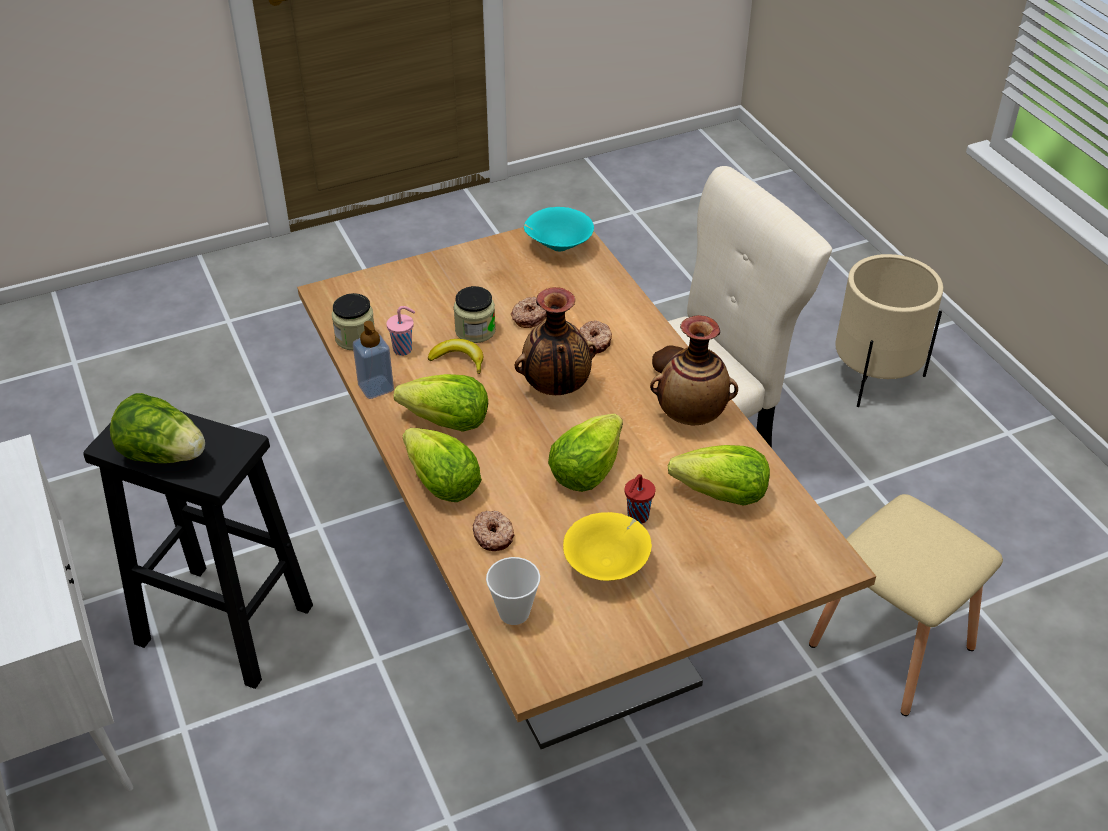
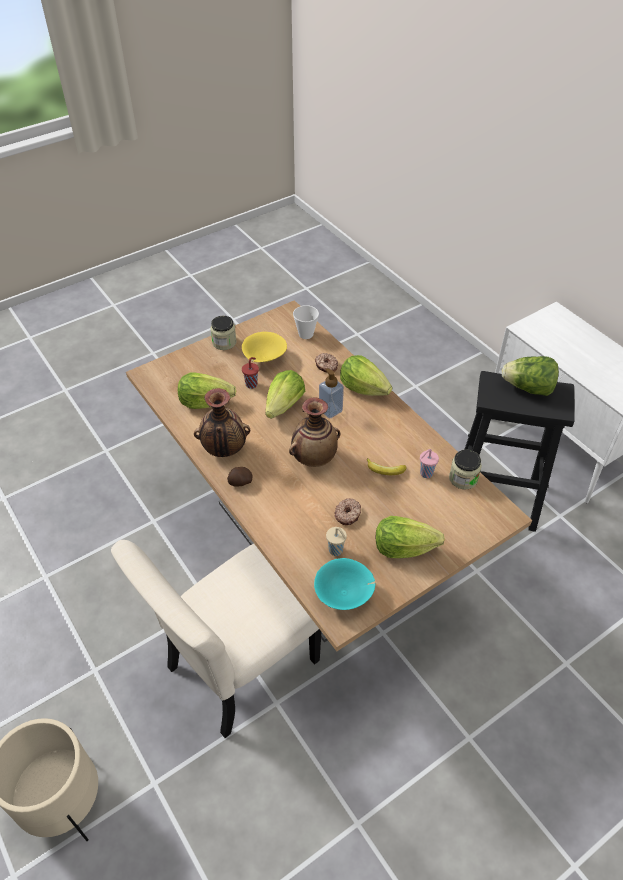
camera: 170 degrees right, 5 degrees up
(376, 387) = (429, 442): soap dispenser -> soap dispenser (330, 410)
(447, 422) = (375, 425): lettuce -> lettuce (403, 548)
(475, 331) = (382, 496): jar -> jar (224, 342)
(555, 284) = (336, 551): none -> beige cup
(595, 342) = (295, 498): donut -> none
(894, 647) = (104, 542): beige stool -> none

